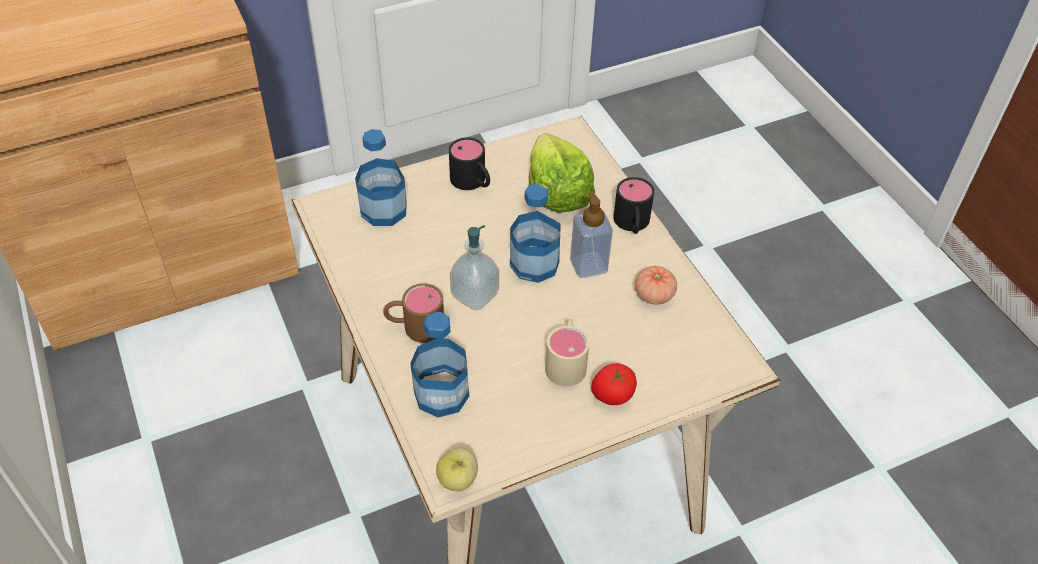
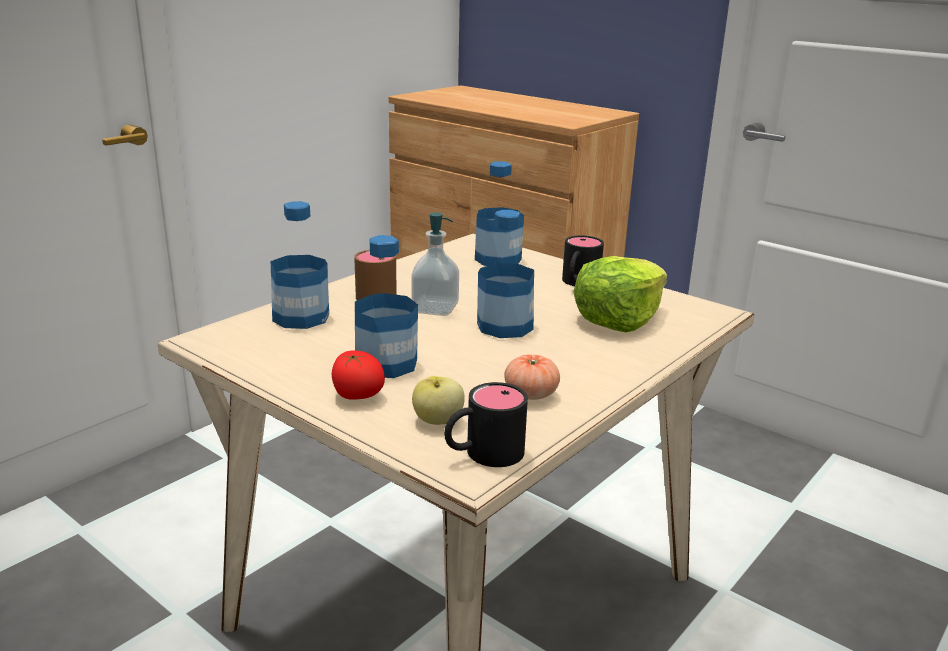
camera: 65 degrees right, 25 degrees down
(458, 480) = (201, 342): apple -> apple (437, 421)
(566, 361) = (386, 363): beige mug -> bottle
(588, 265) = (534, 351): soap dispenser -> none
(632, 224) = (625, 364): black mug -> black mug (483, 454)

